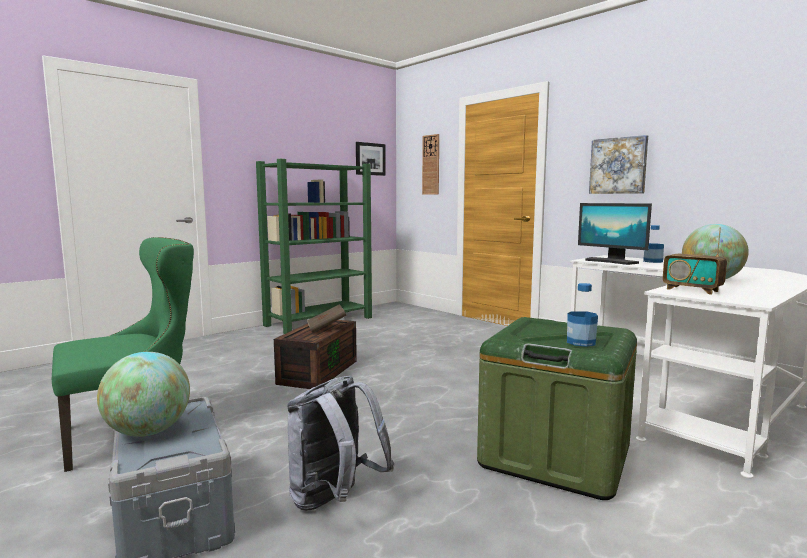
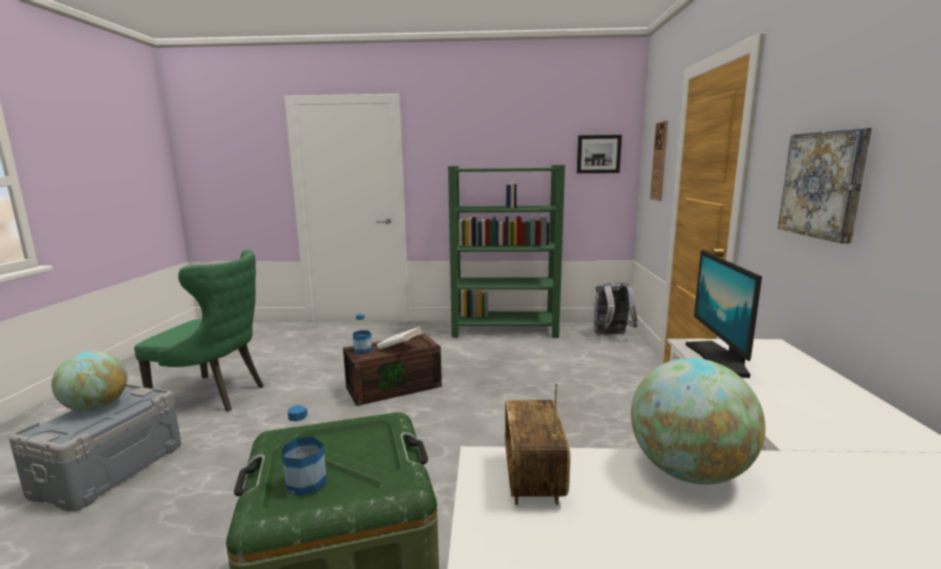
camera: 45 degrees right, 5 degrees up
(326, 328) = (400, 347): brown book -> white book
(334, 500) = (159, 518): grey backpack -> grey backpack (611, 335)
(653, 261) = (804, 380): bottle -> bottle (362, 350)

